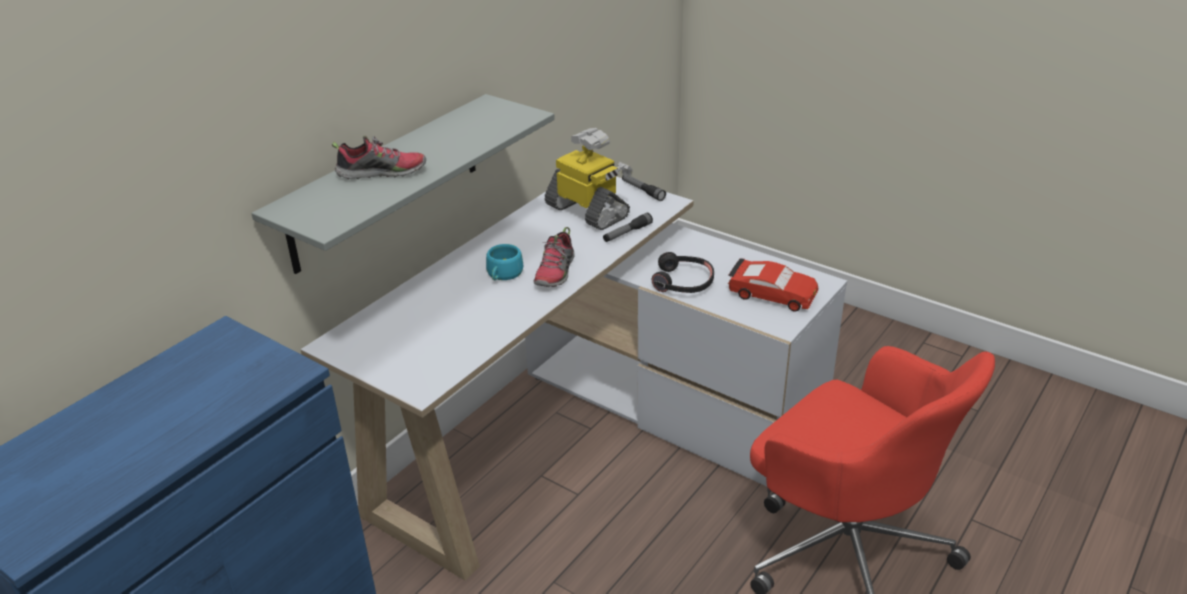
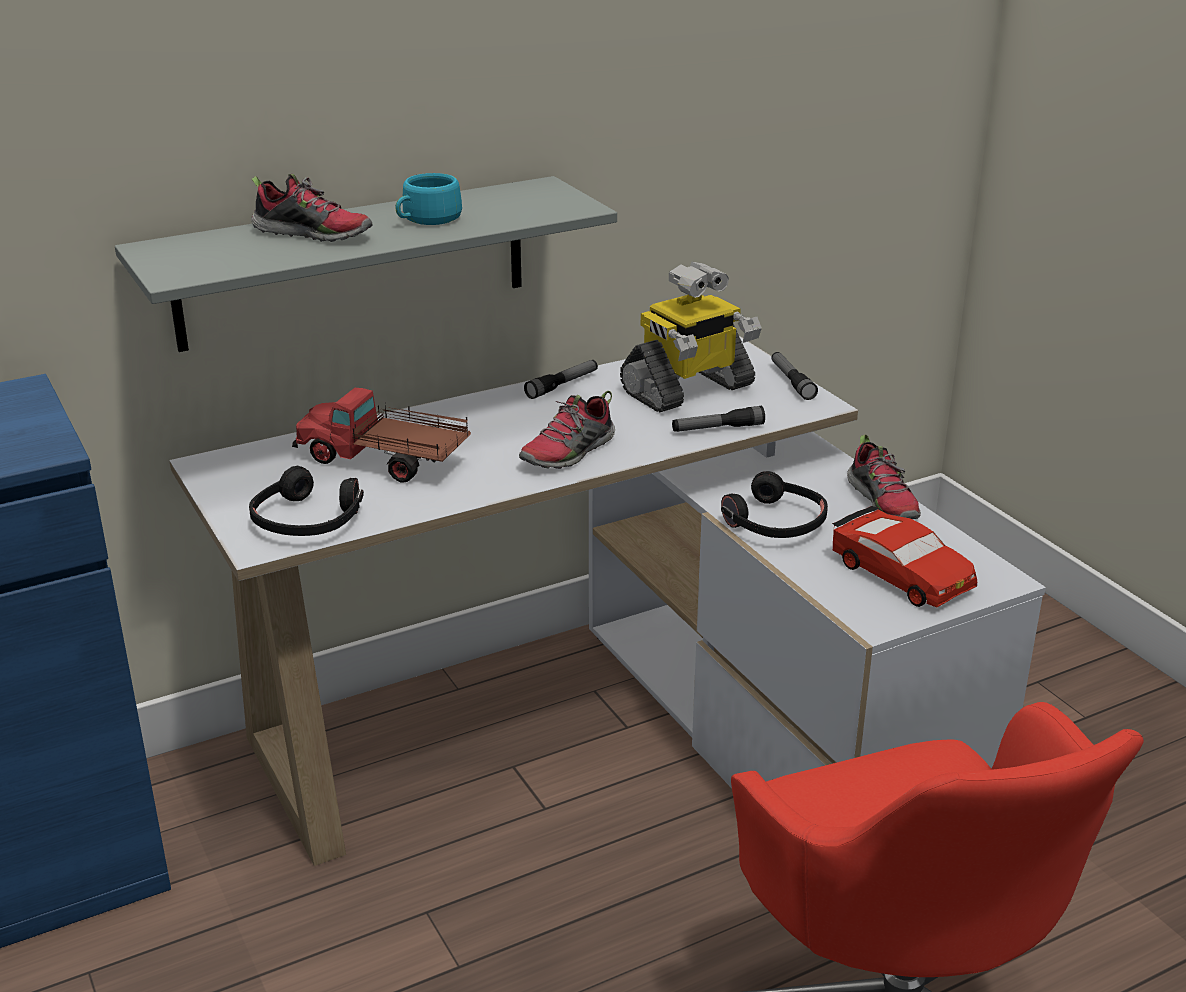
camera: 25 degrees right, 5 degrees down
(436, 364) = (307, 520): none -> black headphones
(447, 309) = (385, 461): none -> toy truck
(503, 275) = (496, 438): turquoise cup -> turquoise cup (427, 219)
(511, 227) = (562, 385): none -> flashlight
(588, 211) = (688, 390): toy robot -> toy robot turned 75 degrees clockwise
(730, 253) = (883, 502): none -> shoe

